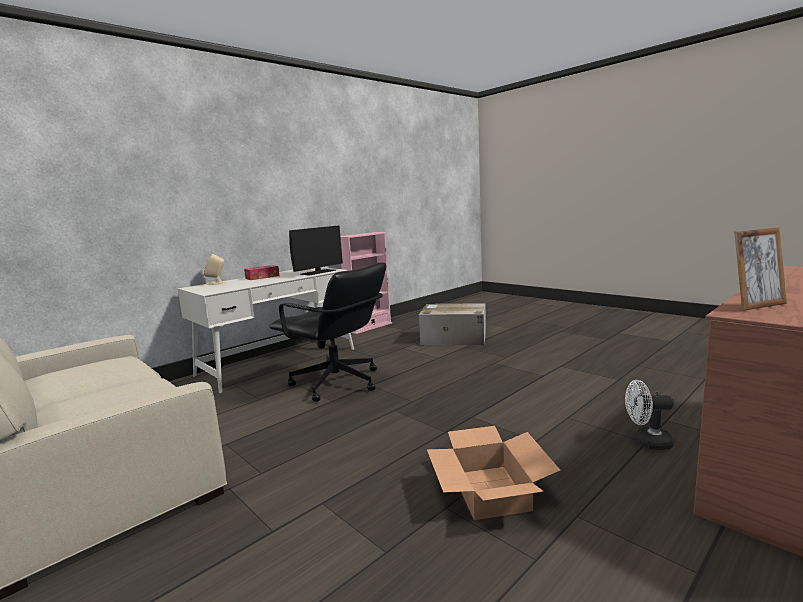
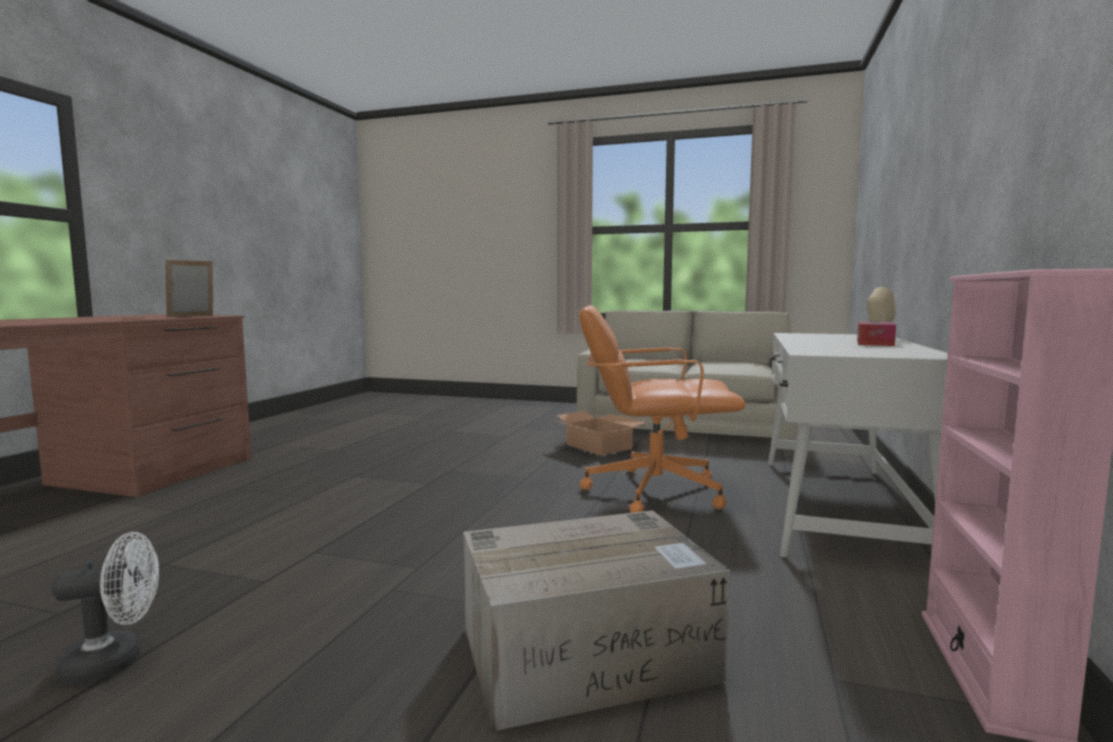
camera: 150 degrees right, 5 degrees down
(318, 272) = (824, 349): monitor -> none
(337, 383) = (652, 491): black office chair -> orange office chair
(490, 491) = (395, 450): cardboard box -> cardboard box (598, 446)
(647, 442) = (233, 488): white fan -> white fan (115, 662)

